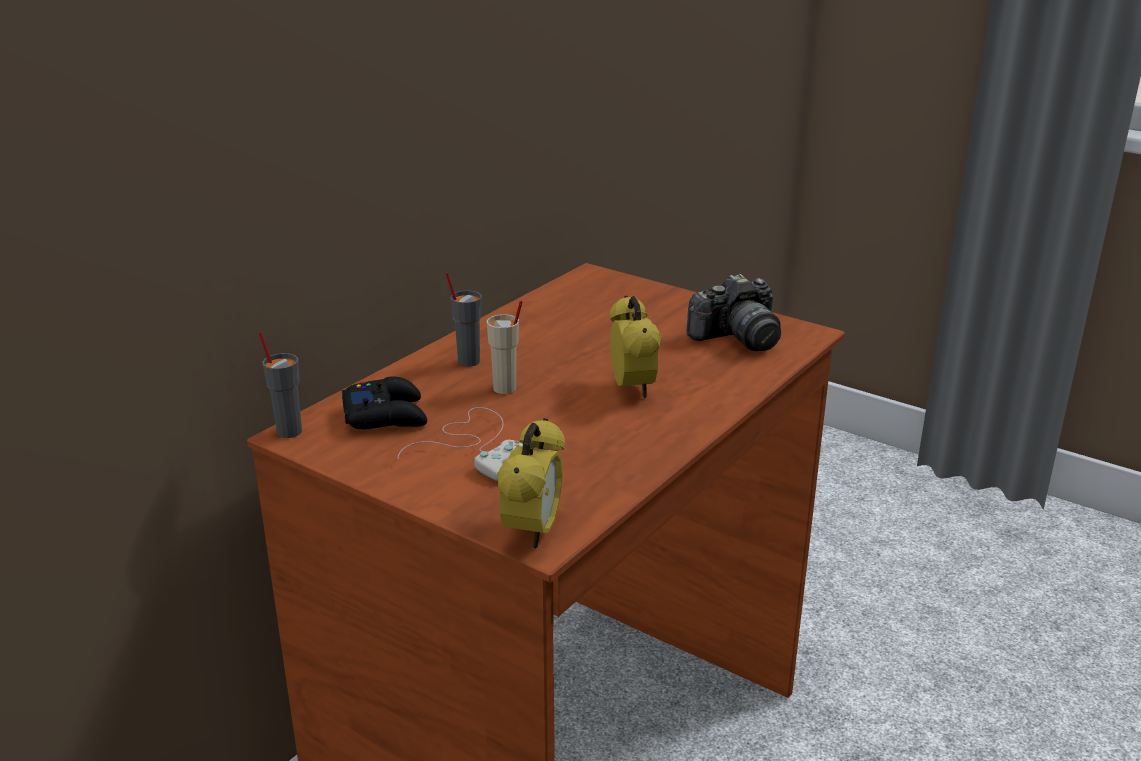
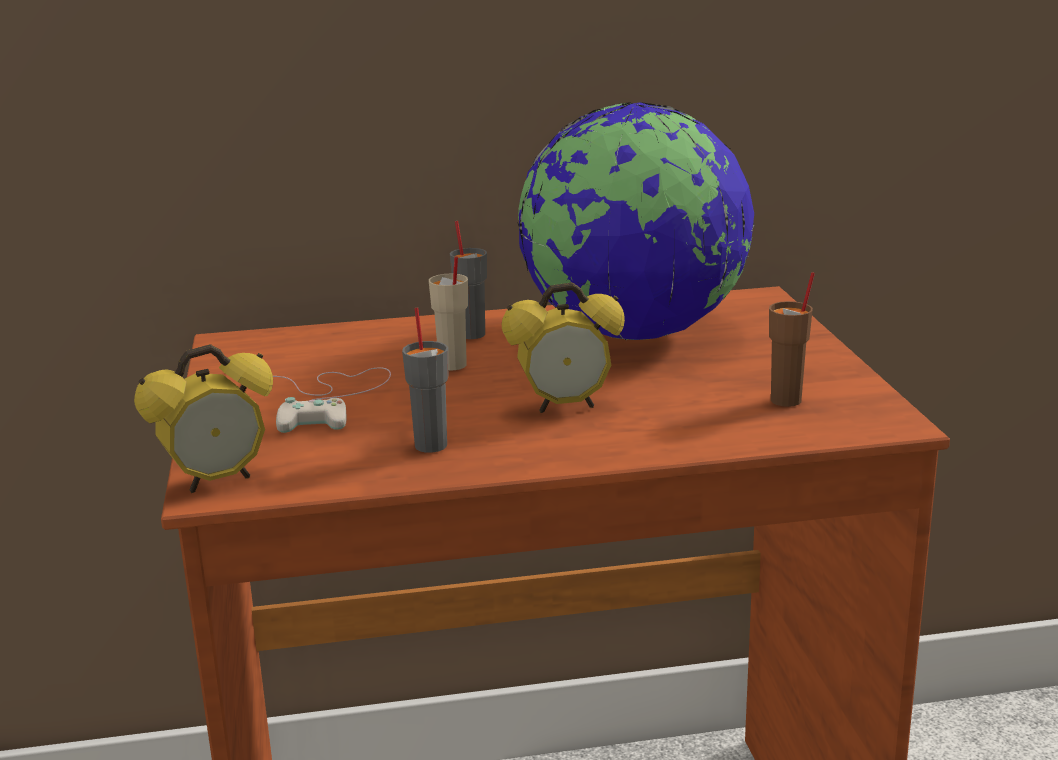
camera: 45 degrees right, 5 degrees down
(289, 431) = (228, 338): grey cup -> grey cup (431, 445)
(386, 415) = (316, 352): black game controller -> none
(570, 325) = (633, 334): none -> globe
(633, 389) = (564, 406): alarm clock -> alarm clock turned 45 degrees clockwise
(737, 338) = (787, 400): camera -> brown cup

